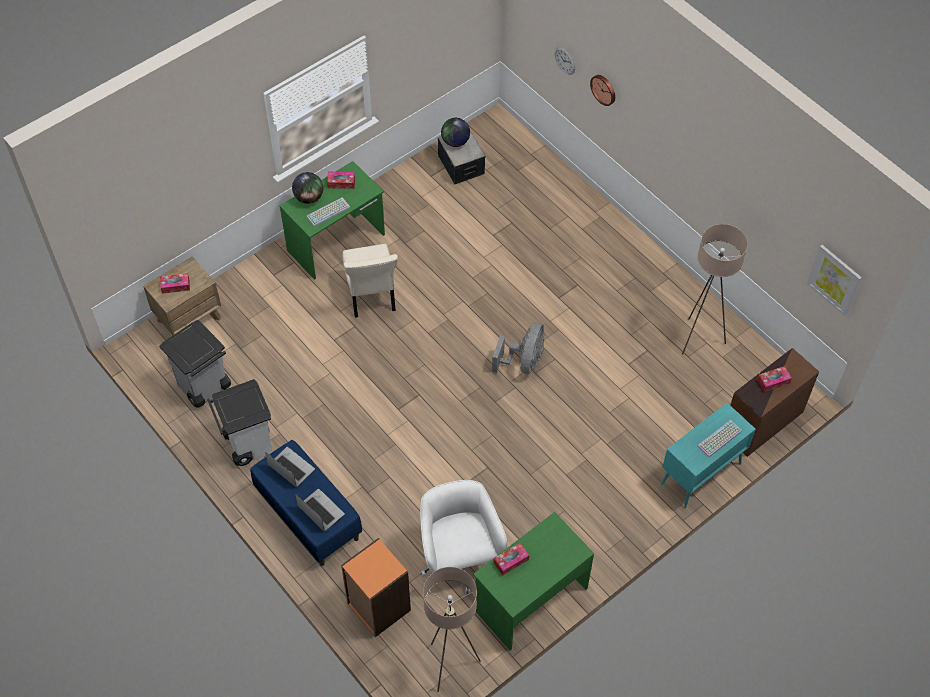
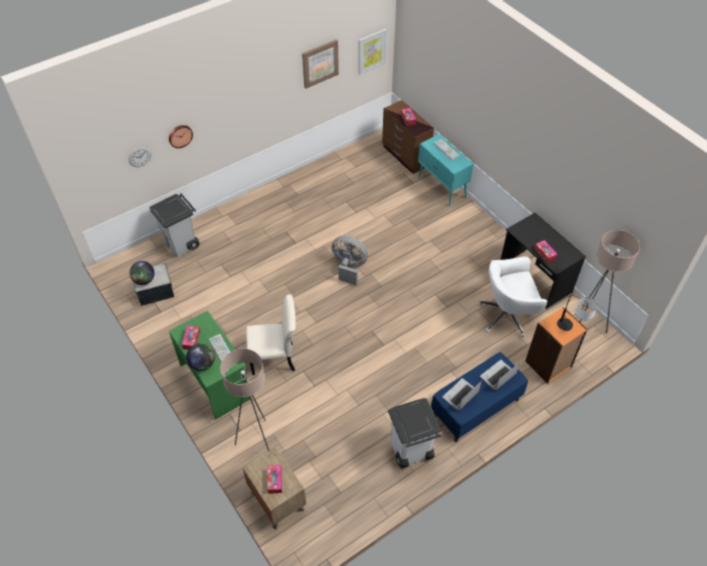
camera: 85 degrees left, 5 degrees down
(203, 387) = (352, 486): grey trash can -> grey trash can (182, 244)
(371, 580) = (572, 328): none -> table lamp
(530, 598) = (534, 279): green desk -> black desk
(699, 338) = (340, 176): beige floor lamp -> beige floor lamp (257, 439)
(767, 209) = (320, 63): none -> picture

